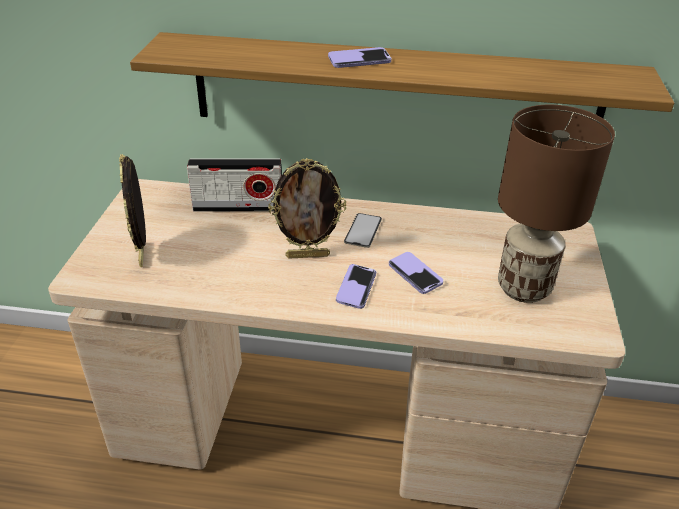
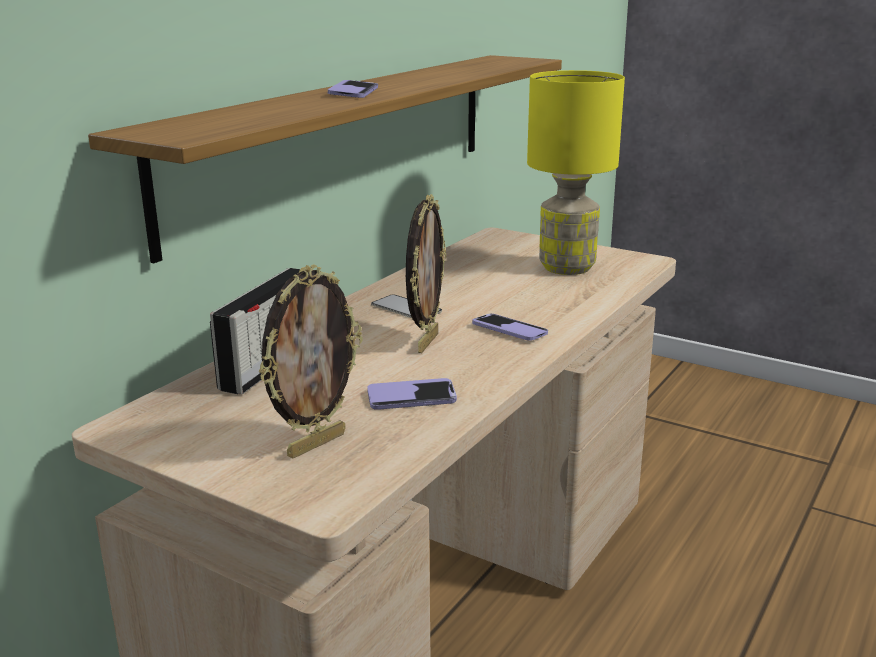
camera: 65 degrees left, 15 degrees down
(143, 255) = (315, 444): picture frame -> picture frame turned 60 degrees counterclockwise
(415, 274) = (509, 301): phone -> phone (411, 397)
(522, 288) = (566, 268): brown table lamp -> yellow table lamp

